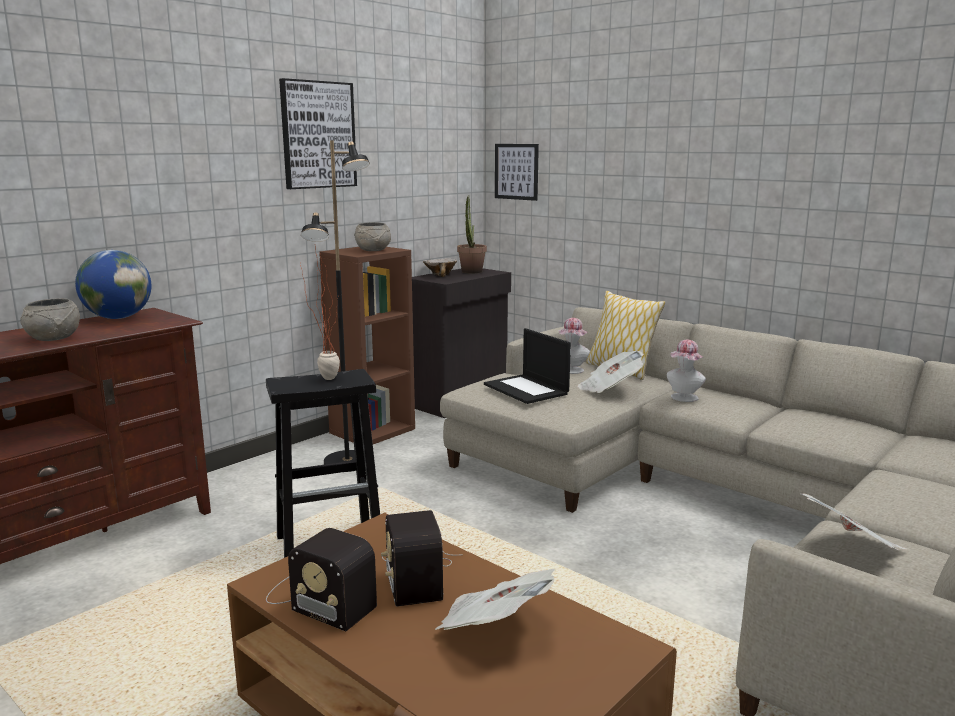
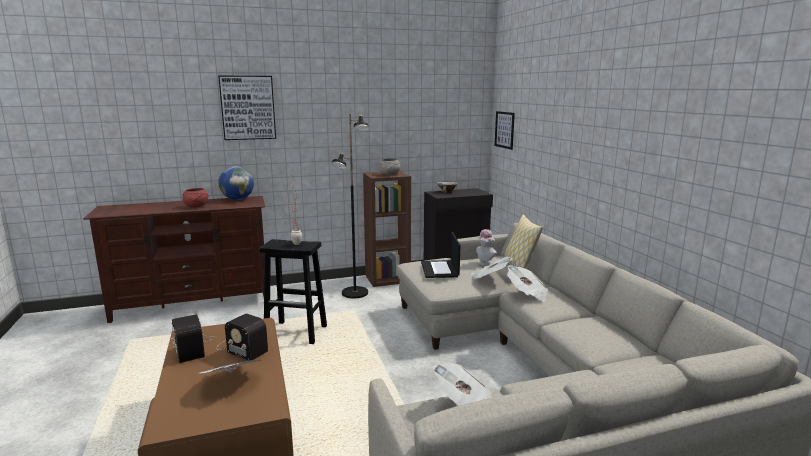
camera: 30 degrees right, 0 degrees up
(54, 339) = (196, 206): grey bowl -> red bowl
(318, 135) = (365, 107): picture -> picture (248, 107)
(416, 571) = (241, 347): radio -> radio turned 75 degrees counterclockwise
(471, 272) = (468, 192): potted plant -> none
(683, 398) = (527, 294): hat -> newspaper

